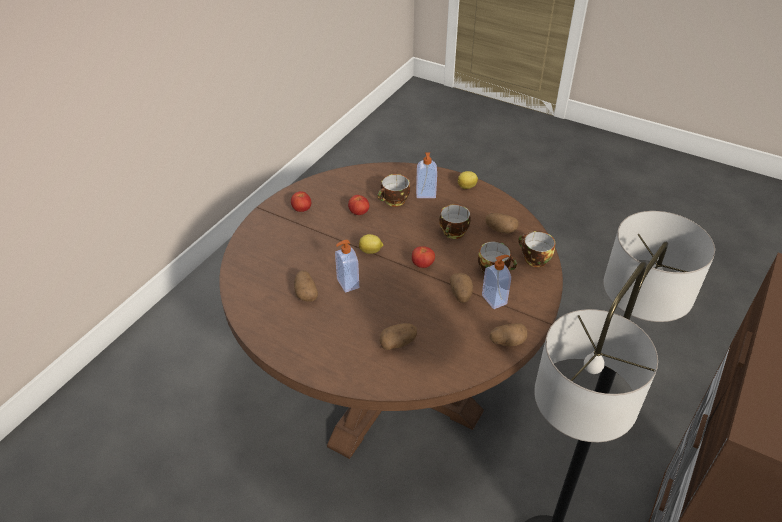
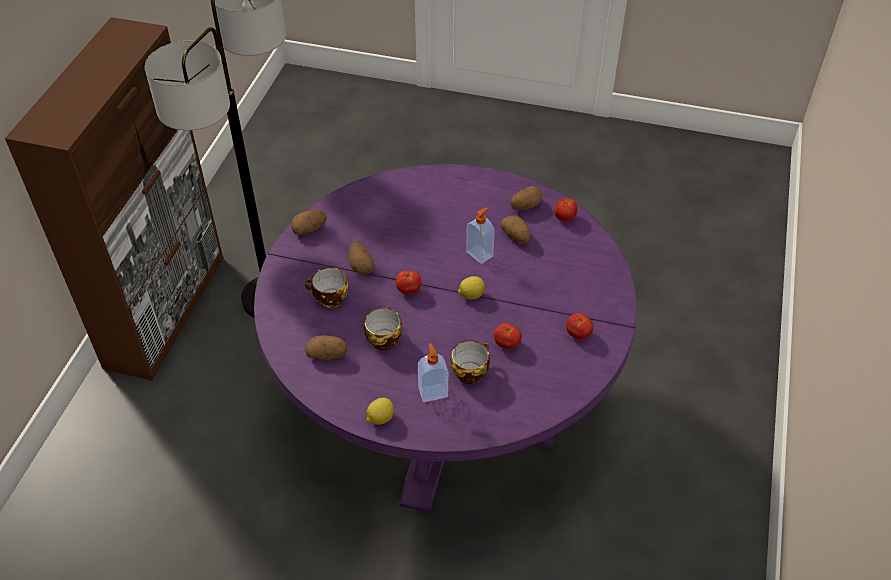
camera: 165 degrees right, 5 degrees up
(249, 302) = (564, 218): none -> tomato
(390, 379) = (445, 414): brown dining table -> purple dining table
(398, 343) = (409, 209): potato -> potato (525, 206)
(495, 299) = (325, 267): soap dispenser -> none
(533, 259) = (286, 321): cup -> none

